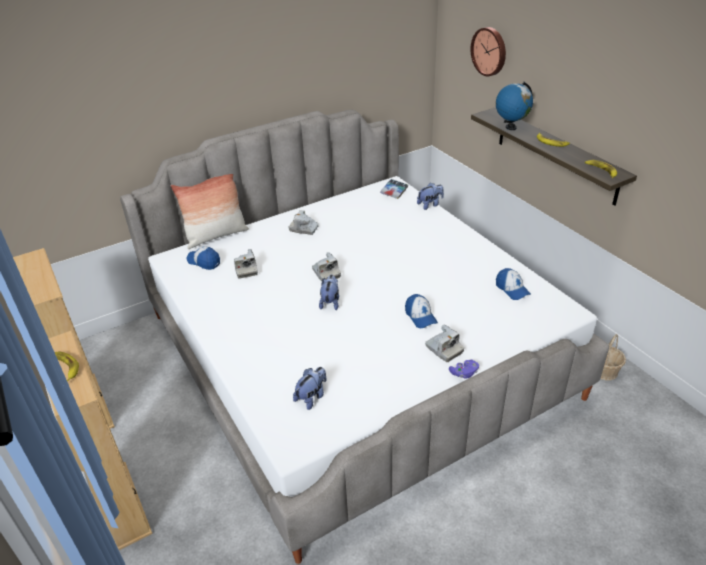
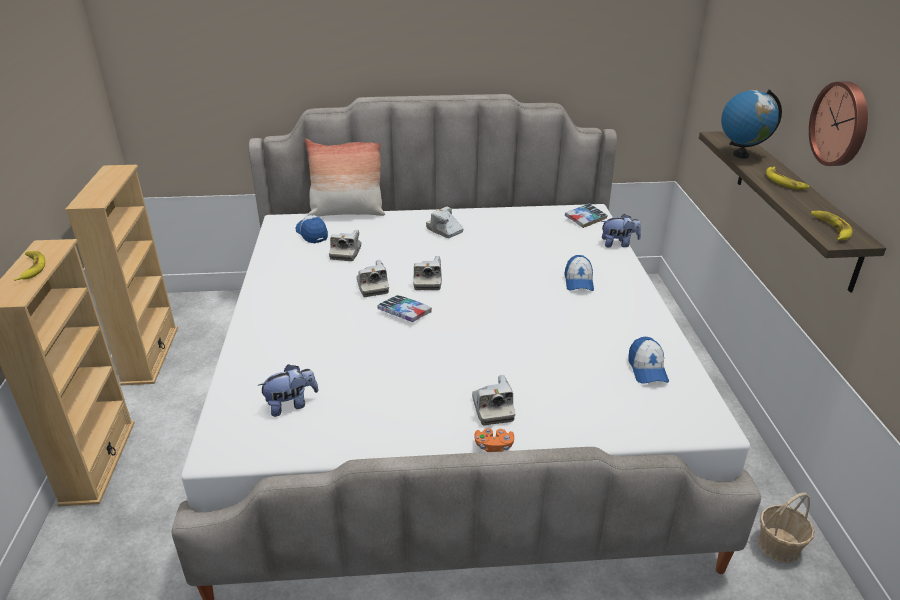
camera: 25 degrees right, 5 degrees down
(290, 290) = (372, 287): none -> camera
(330, 302) = (404, 312): plush toy -> book
(420, 316) = (496, 362): cap -> cap (578, 282)
(464, 373) = (493, 446): purple game controller -> orange game controller
(489, 51) = (749, 50): wall clock -> wall clock (841, 124)

